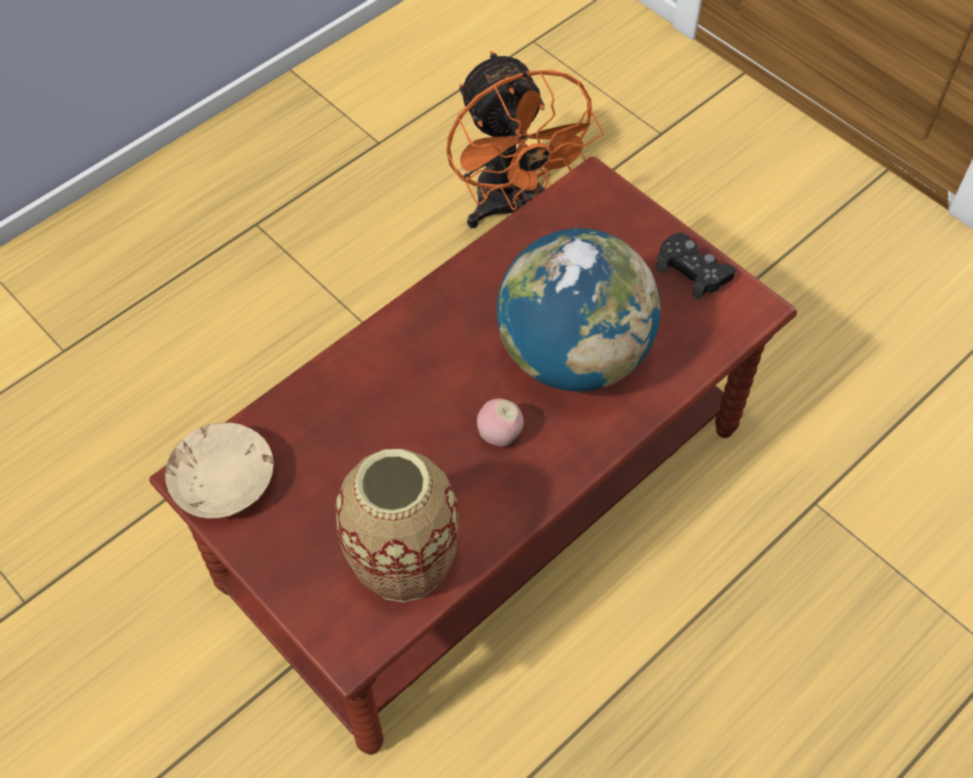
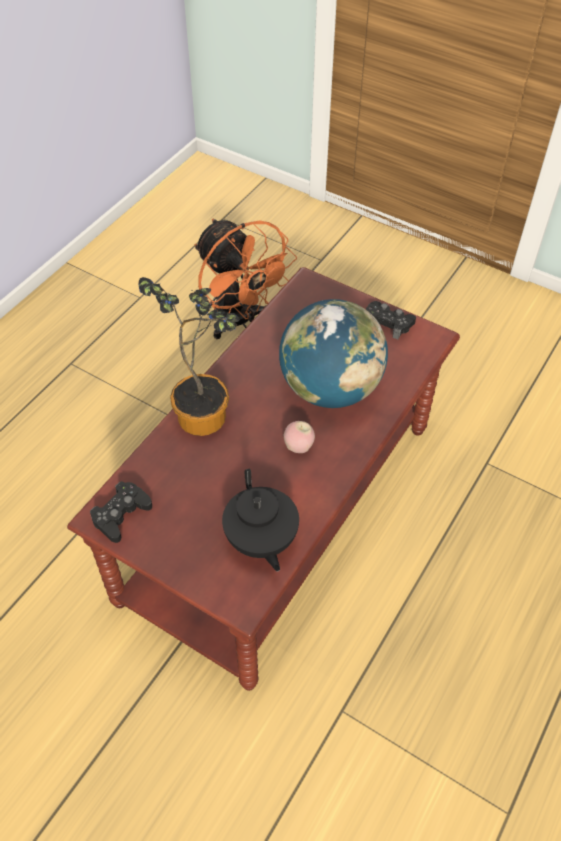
camera: 15 degrees left, 5 degrees down
(224, 480) = (121, 515): beige bowl -> black game controller
(382, 352) = (204, 411): none -> potted plant
(403, 562) = (260, 540): vase -> black teapot

